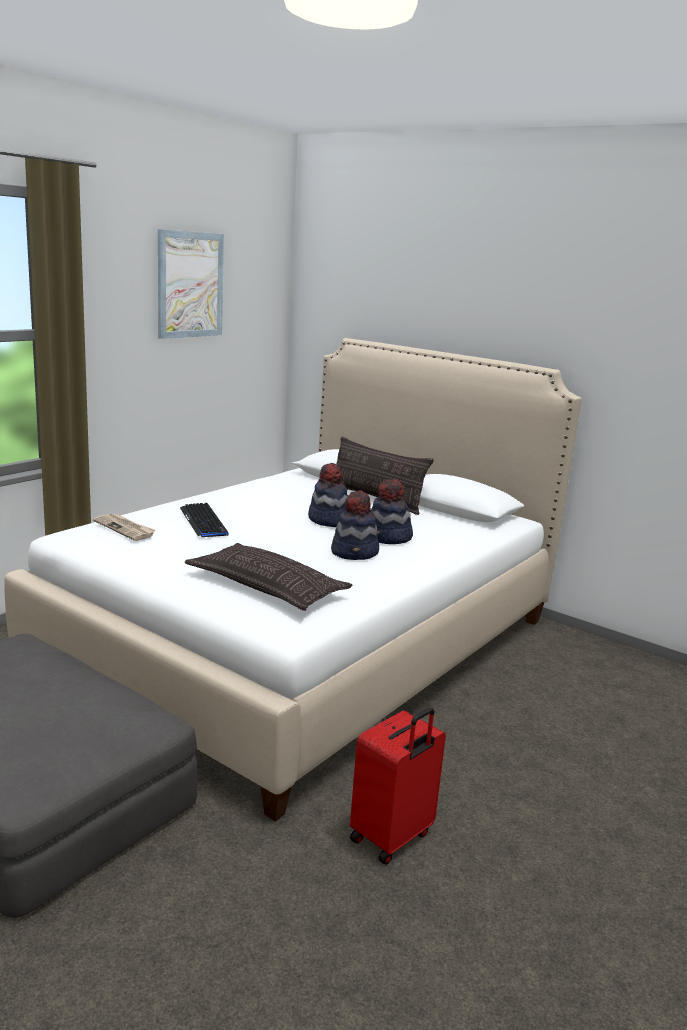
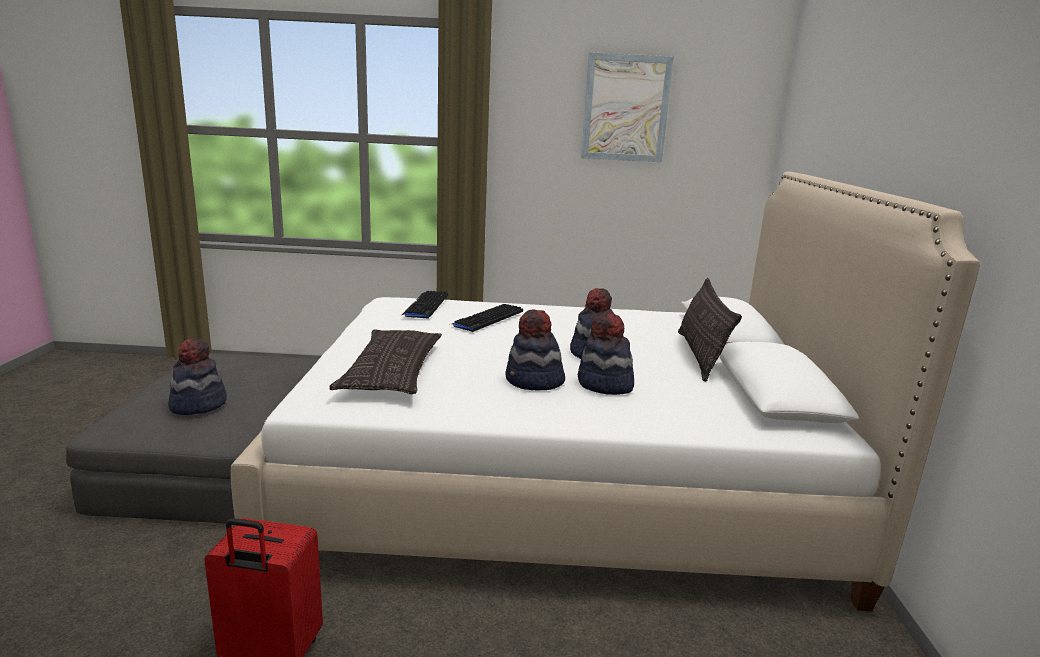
camera: 55 degrees right, 0 degrees up
(69, 716) = (198, 404): none -> hat
(125, 529) = (426, 306): newspaper -> keyboard

